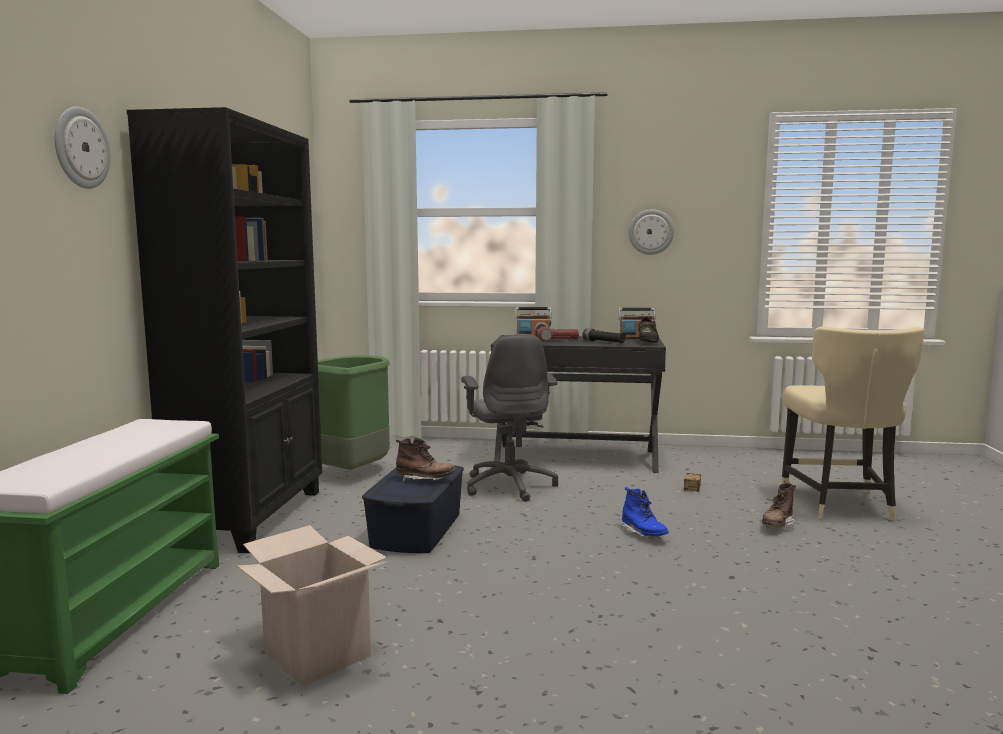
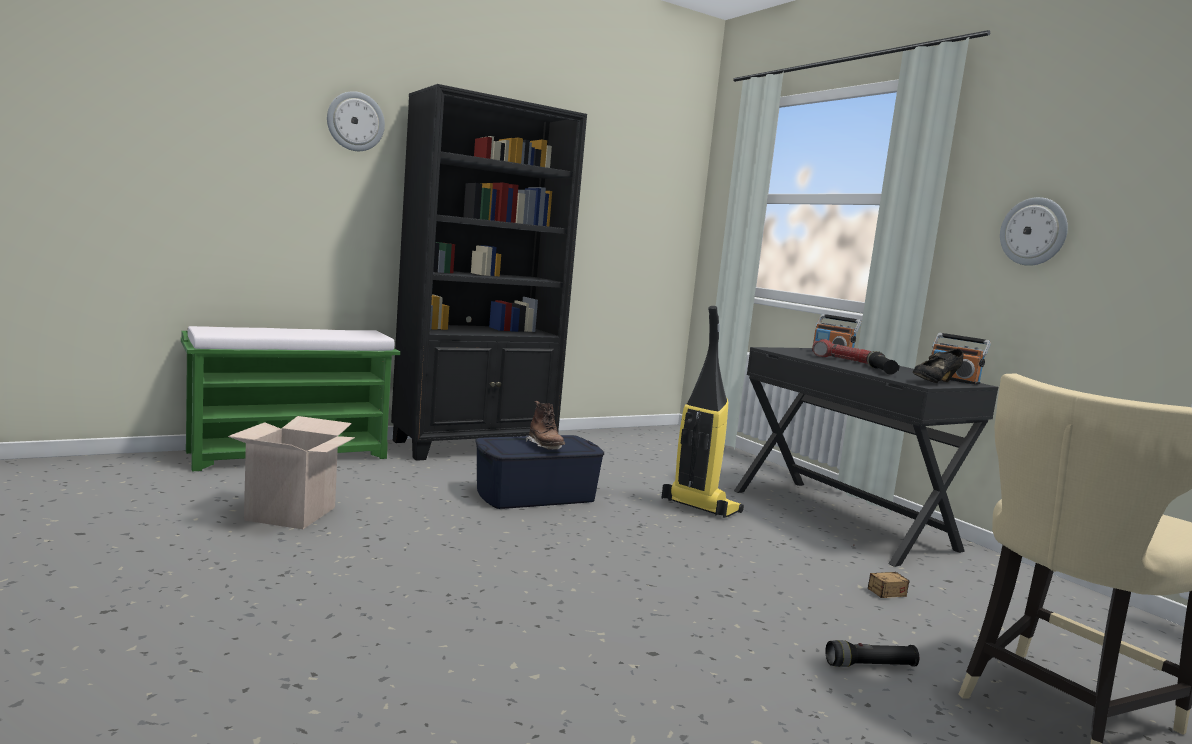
camera: 50 degrees right, 0 degrees up
(352, 473) = (610, 451): green trash can -> none
(510, 485) = (699, 506): grey office chair -> vacuum cleaner
(643, 534) = (690, 587): blue boot -> none
(777, 525) = (870, 666): brown boot -> black flashlight

